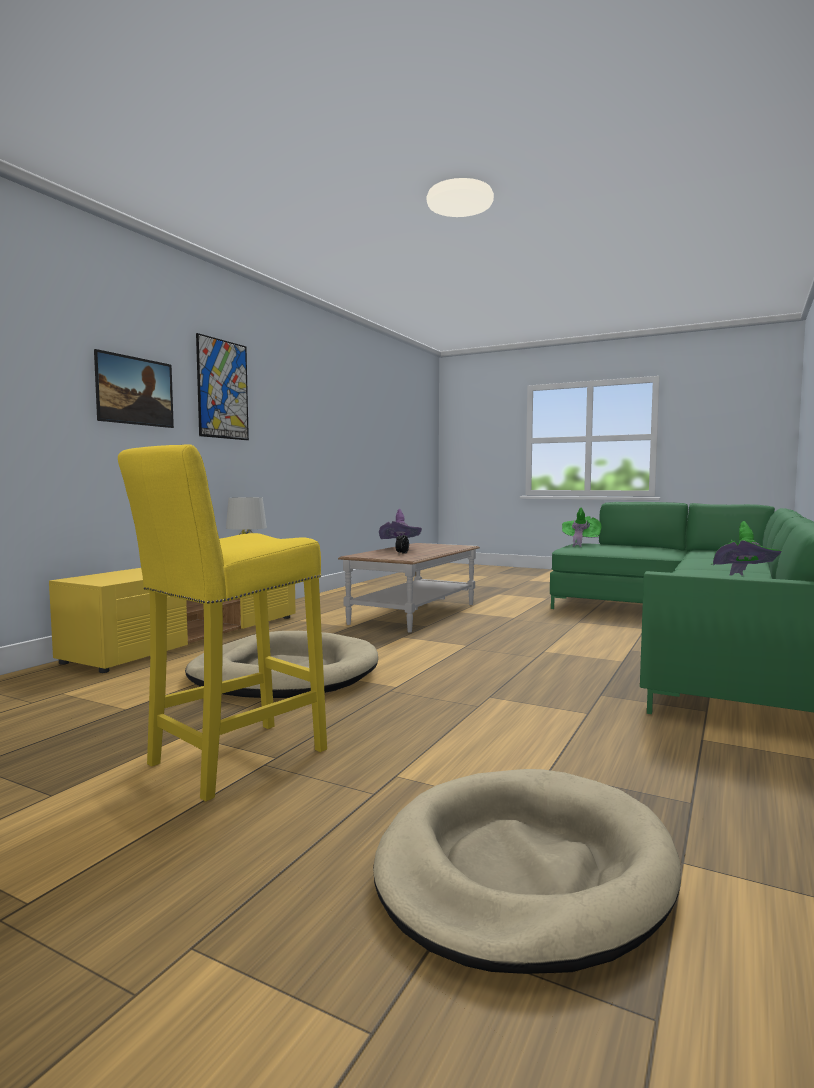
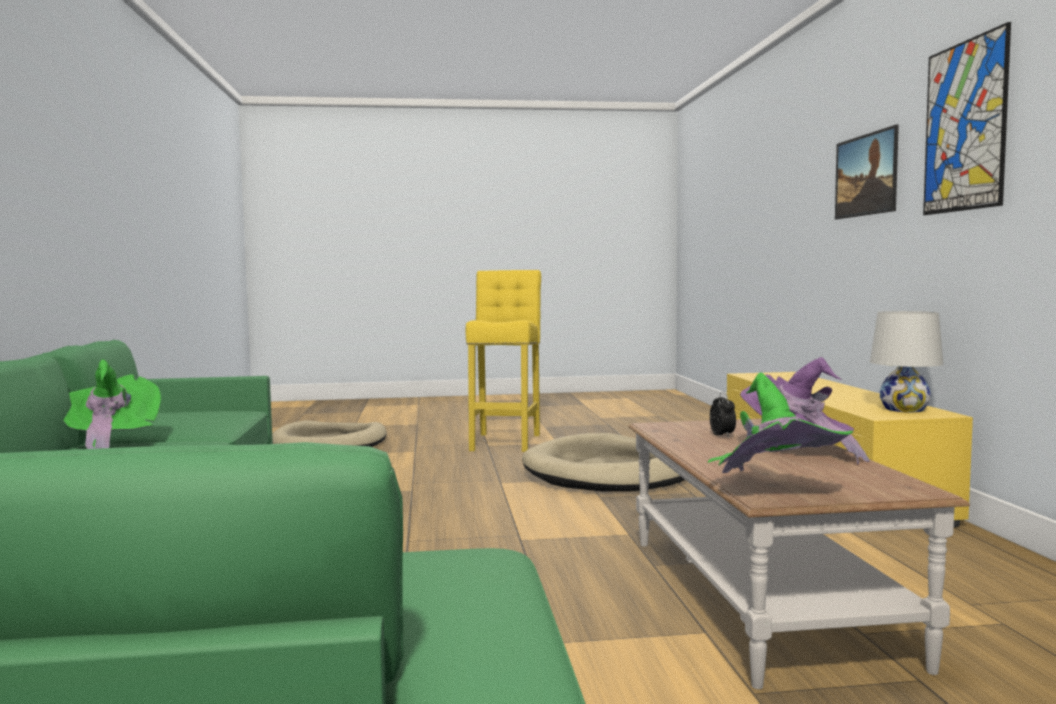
camera: 145 degrees right, 0 degrees up
(580, 544) = (476, 616): green hat -> green hat (774, 492)

